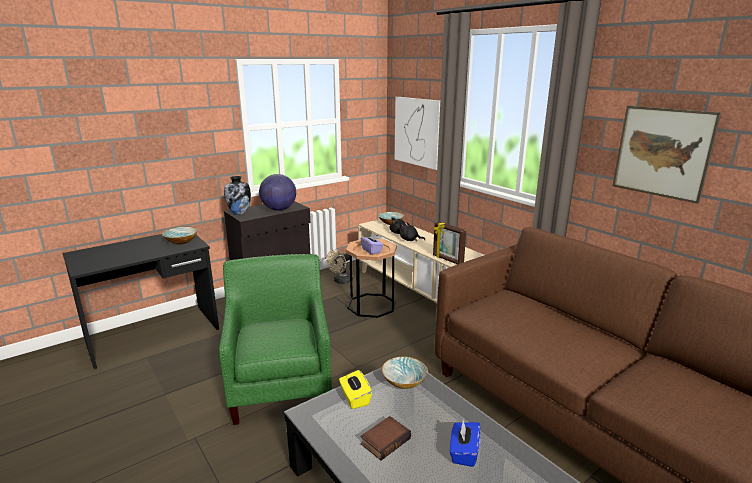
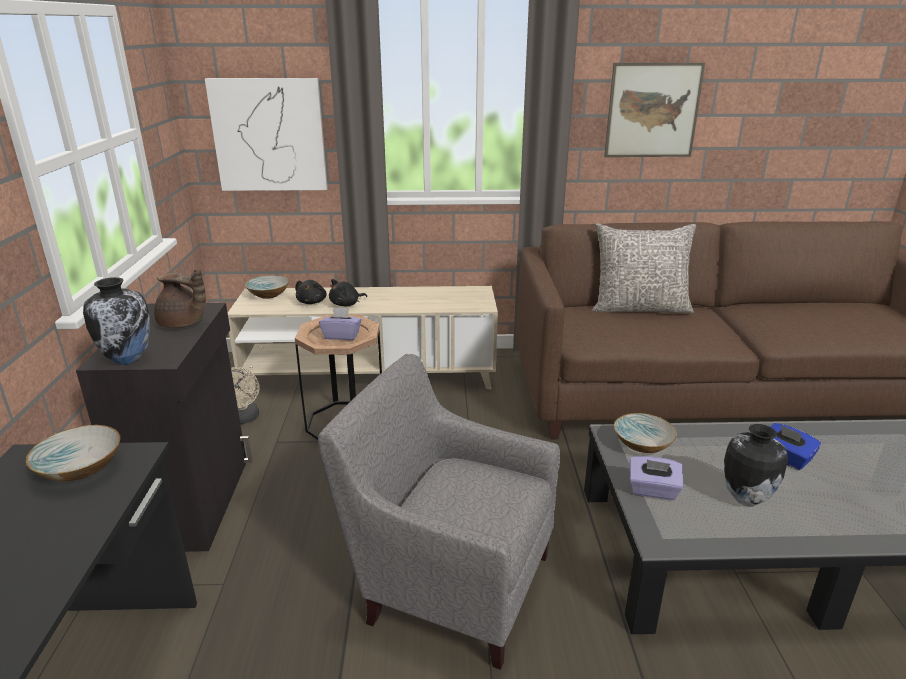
camera: 55 degrees left, 5 degrees up
(279, 209) = (183, 324): globe -> brown teapot
(282, 385) = (450, 580): green armchair -> grey armchair
(355, 398) = (653, 490): yellow tissue box -> purple tissue box
(385, 440) = (745, 498): book -> vase
(447, 260) = (438, 307): picture frame -> none
(564, 317) = (639, 308): none -> grey pillow

